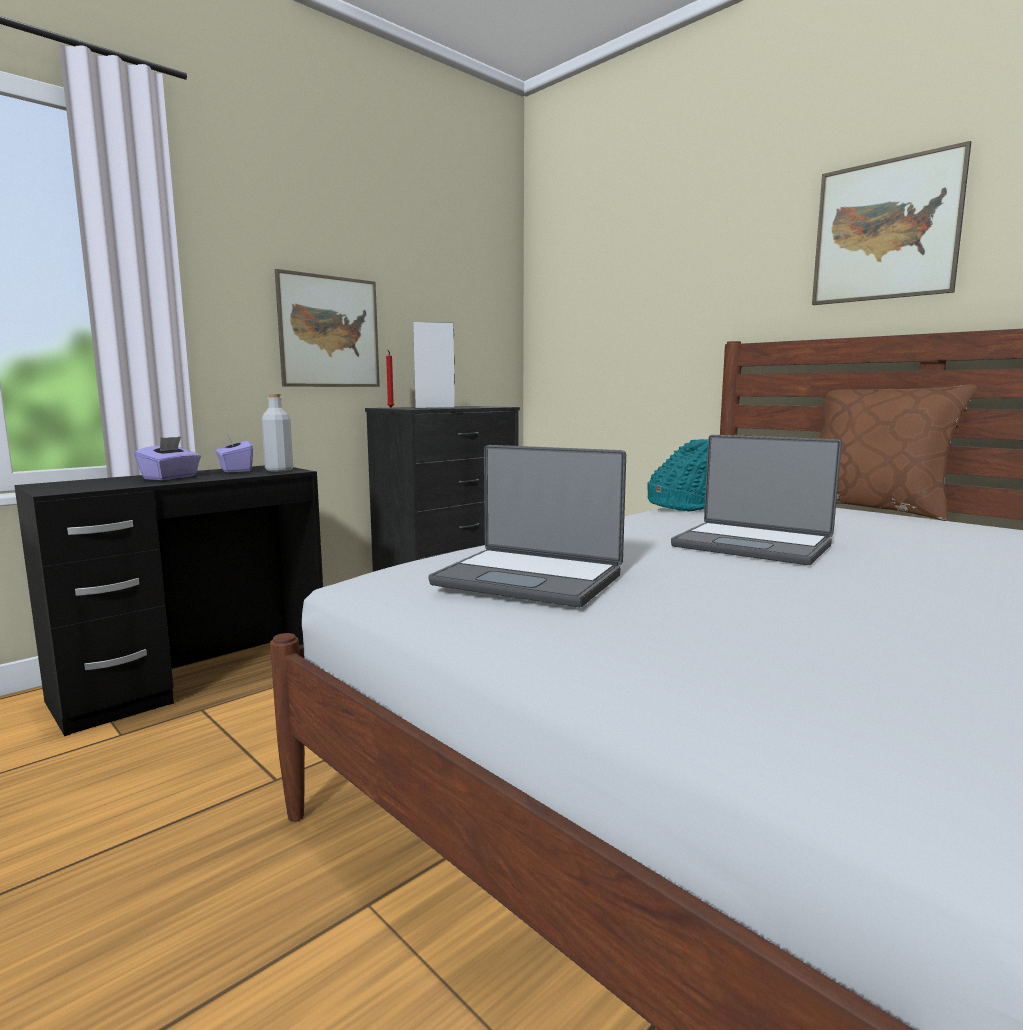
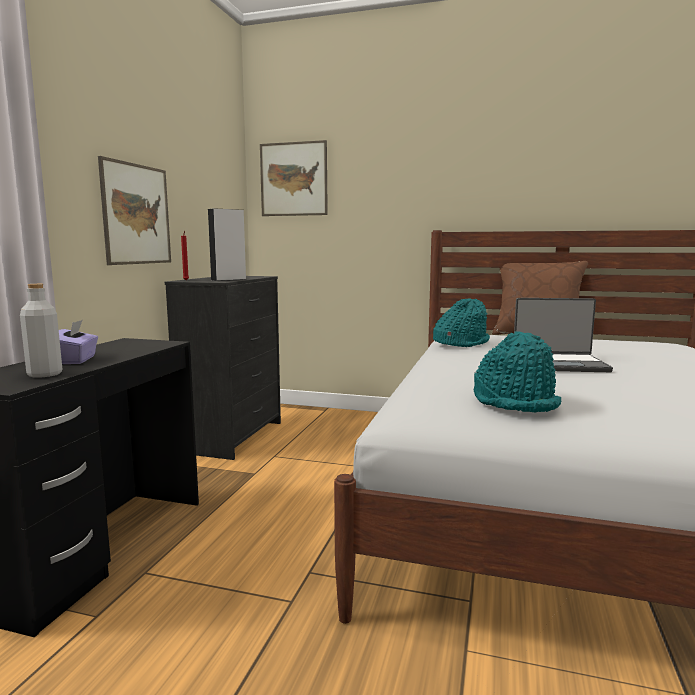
camera: 30 degrees left, 0 degrees up
(235, 470) = (110, 347): purple tissue box -> none
(279, 470) = (152, 343): grey bottle -> grey bottle (45, 374)
(530, 579) = (516, 402): laptop -> turquoise hat
(885, 230) = (529, 167): picture -> picture (293, 179)

